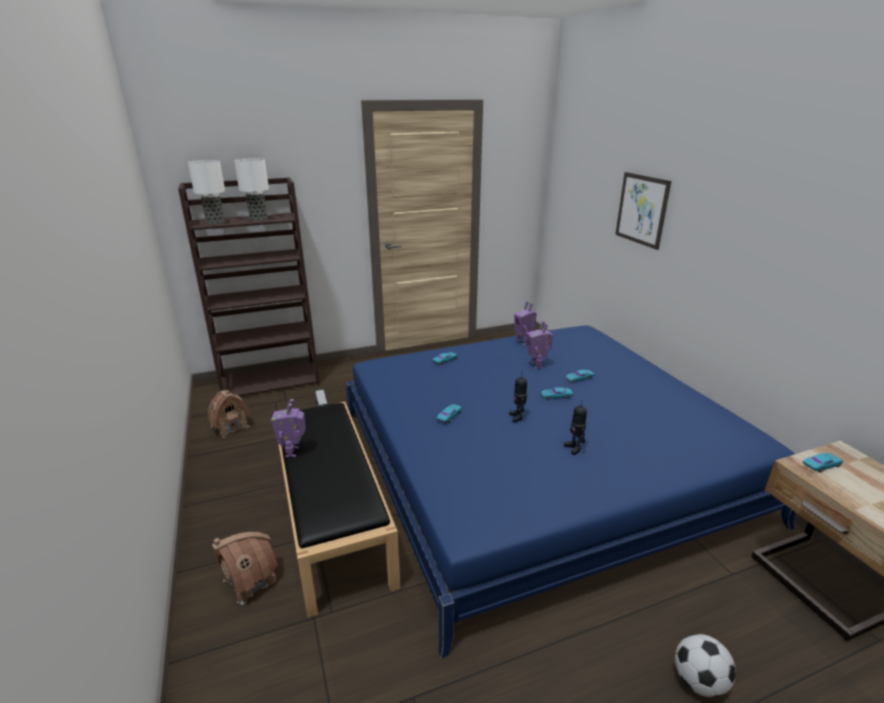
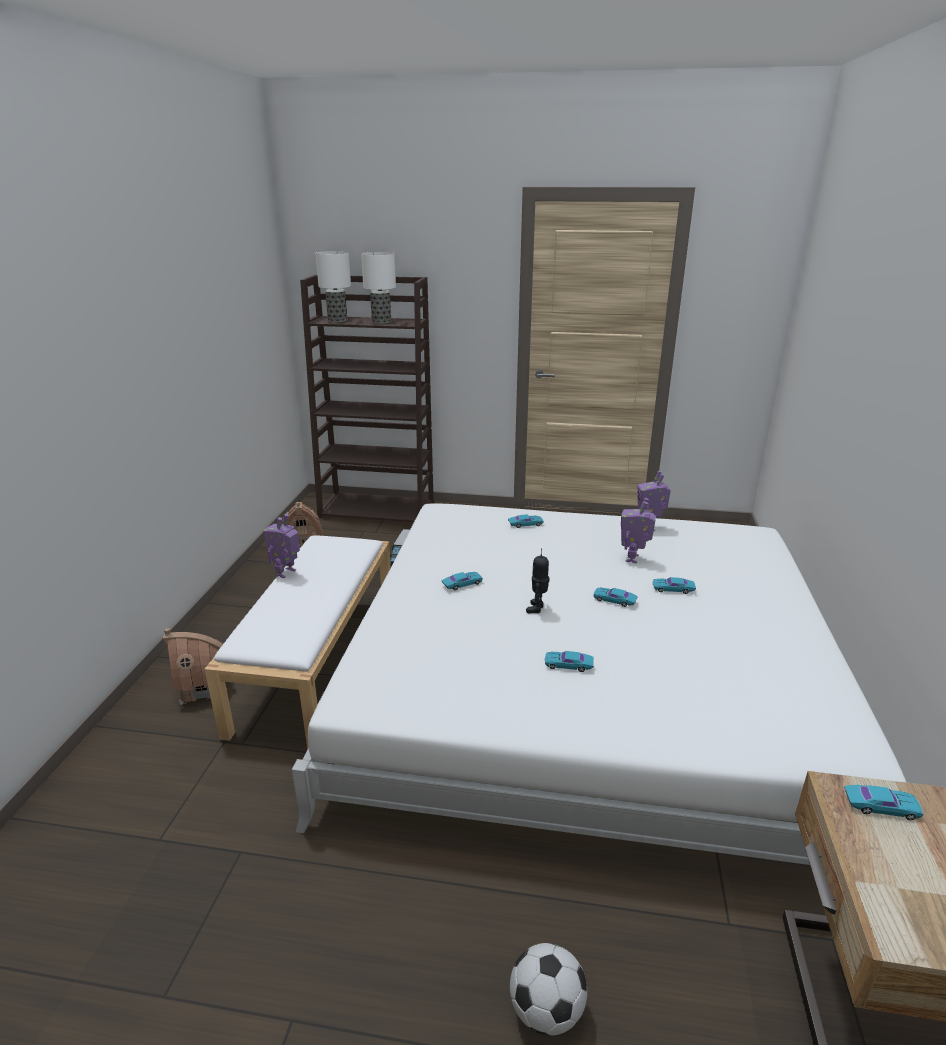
camera: 30 degrees right, 0 degrees up
(333, 518) = (318, 660): black bench -> white bench
(536, 464) = (585, 687): blue bed -> white bed
(574, 448) = (568, 665): toy robot -> turquoise toy car
(641, 209) = (859, 362): picture -> none

